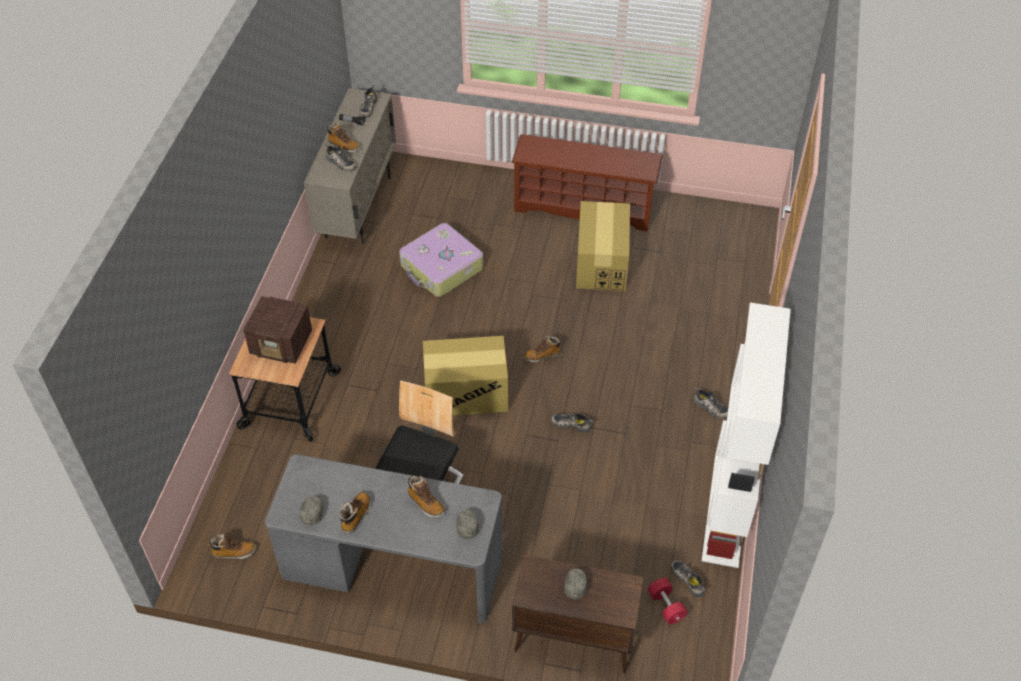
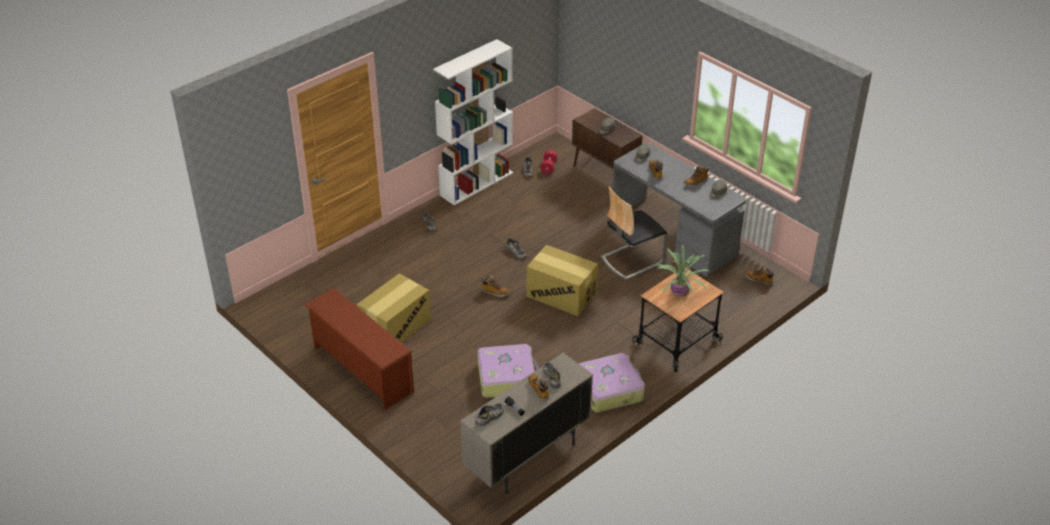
camera: 145 degrees left, 10 degrees down
(282, 344) = (678, 293): radio -> potted plant
(328, 308) = (610, 389): none -> suitcase

